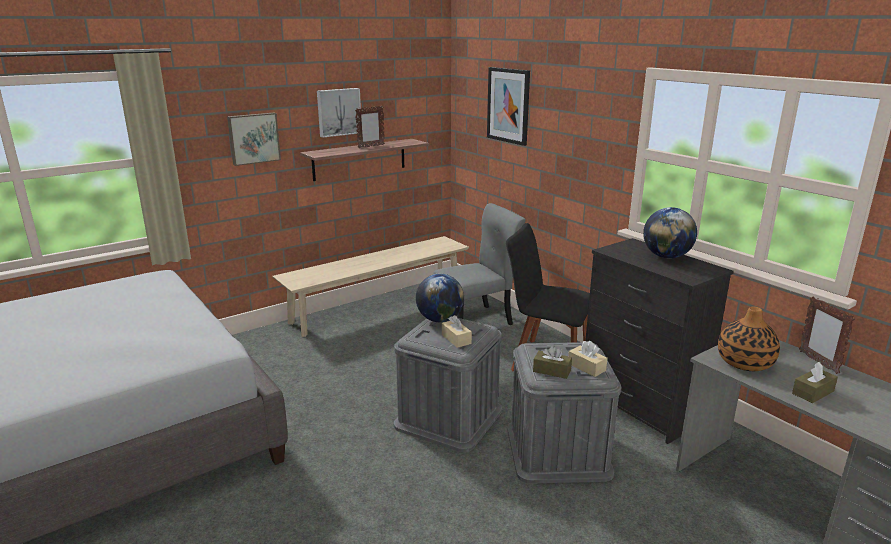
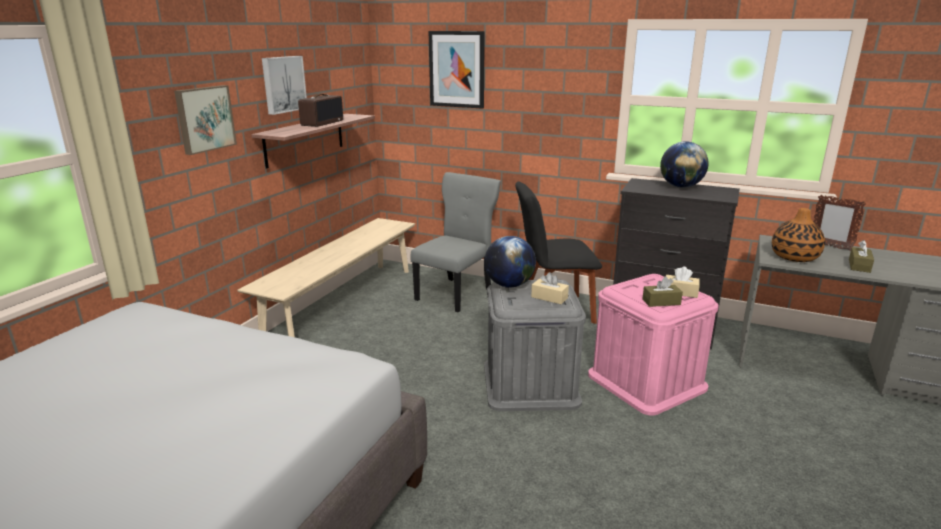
camera: 30 degrees left, 0 degrees up
(371, 146) = (322, 123): picture frame -> radio
(557, 451) = (646, 381): grey storage box -> pink storage box

